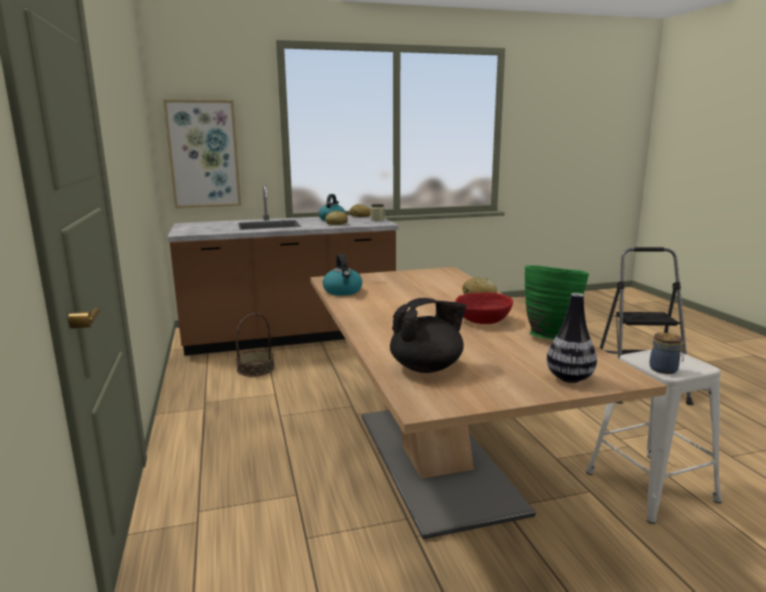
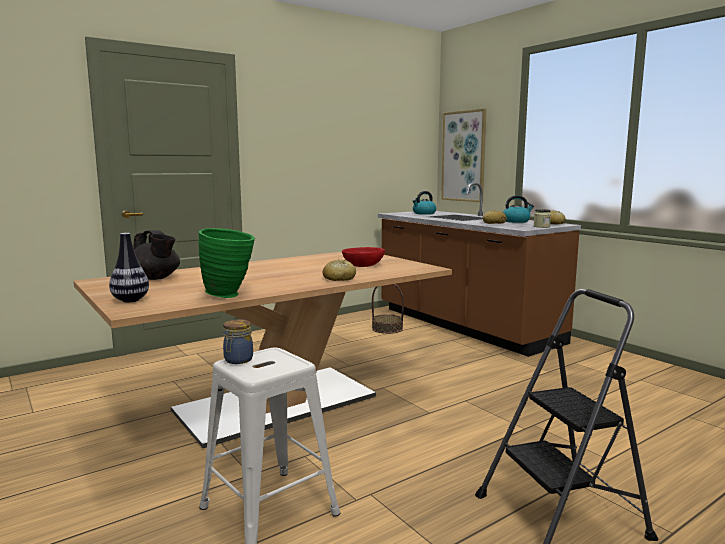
camera: 70 degrees right, 5 degrees down
(343, 291) = (323, 256): kettle -> kettle (424, 213)
(483, 320) = (264, 282): red bowl -> red bowl (363, 265)

